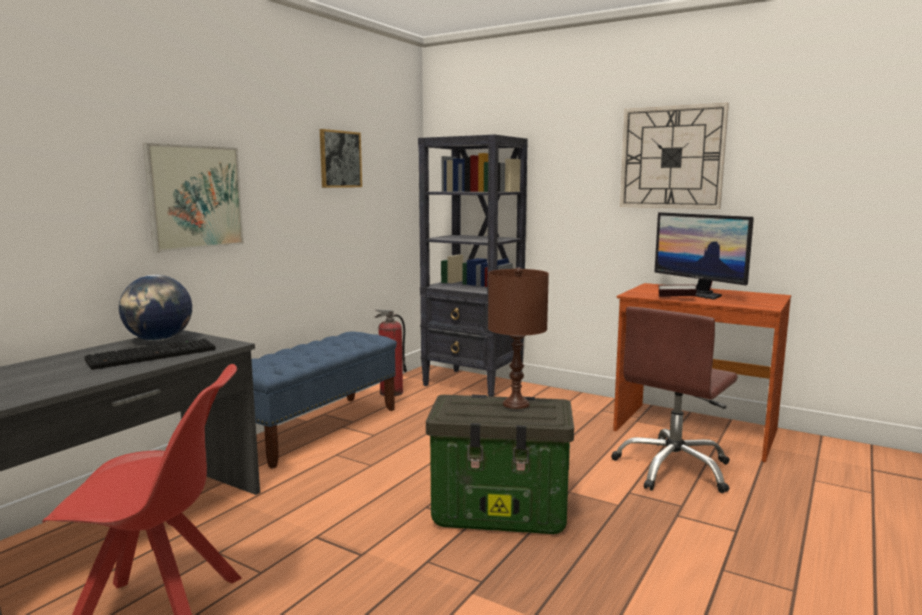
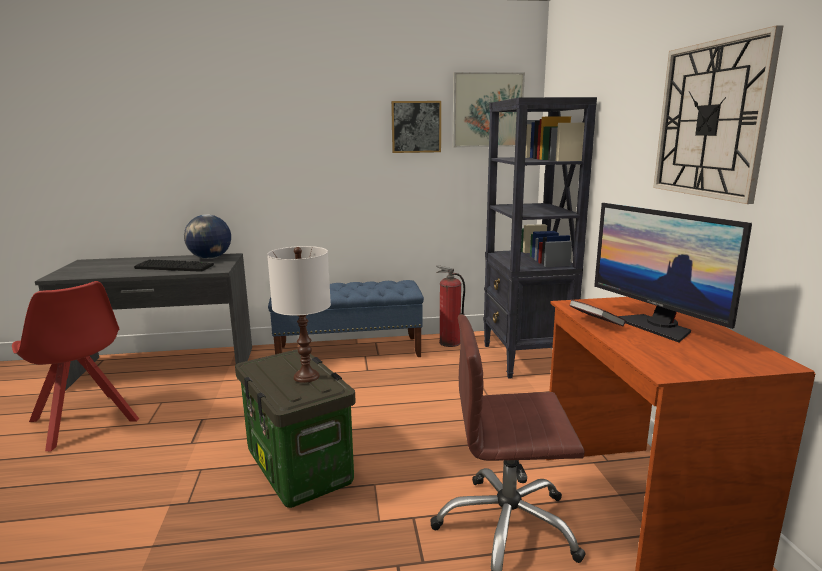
camera: 50 degrees right, 5 degrees up
(195, 197) = (264, 161): picture -> picture (487, 110)
(516, 404) = (306, 377): brown table lamp -> white table lamp
(699, 294) = (657, 326): monitor -> monitor turned 45 degrees counterclockwise

